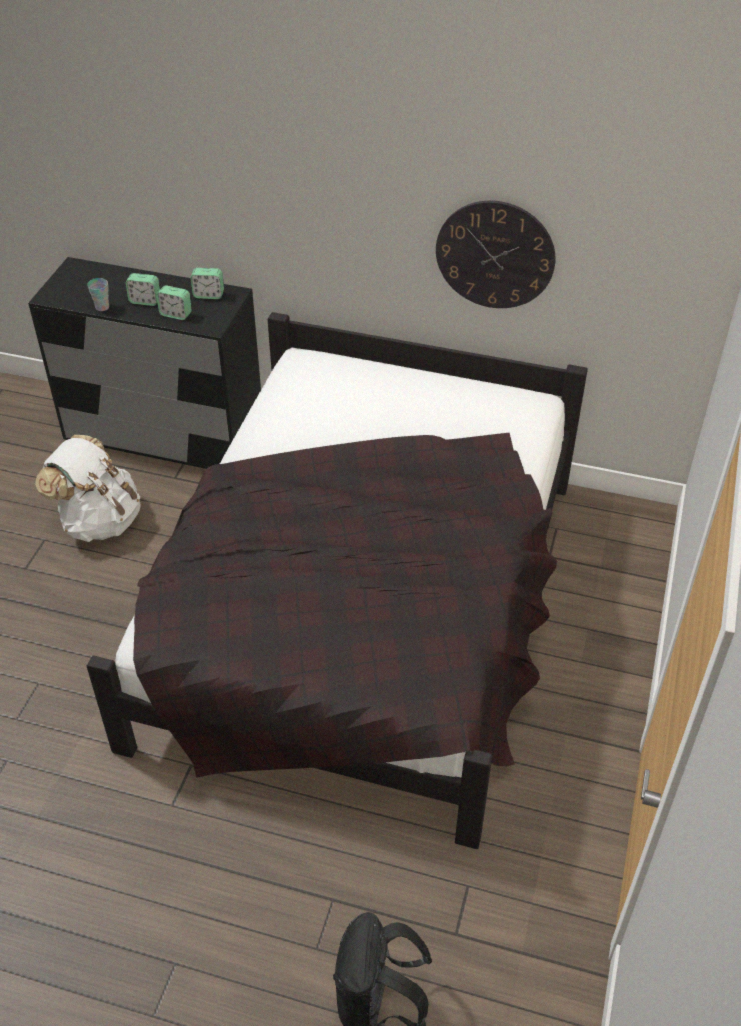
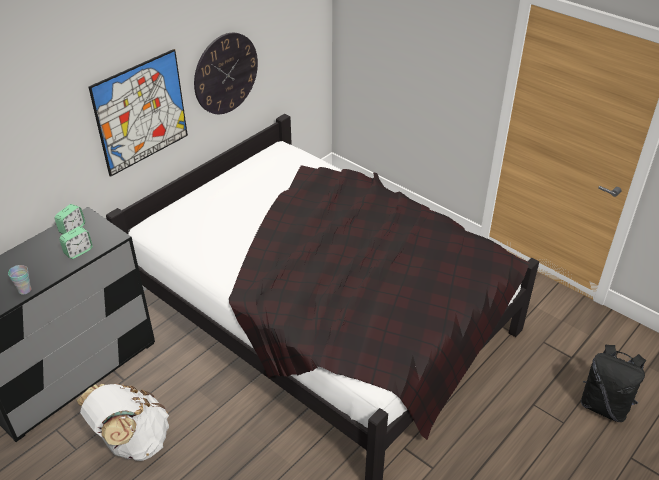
camera: 65 degrees left, 5 degrees down
(145, 301) = (43, 264): alarm clock -> none
(349, 228) = (141, 112): none -> picture

